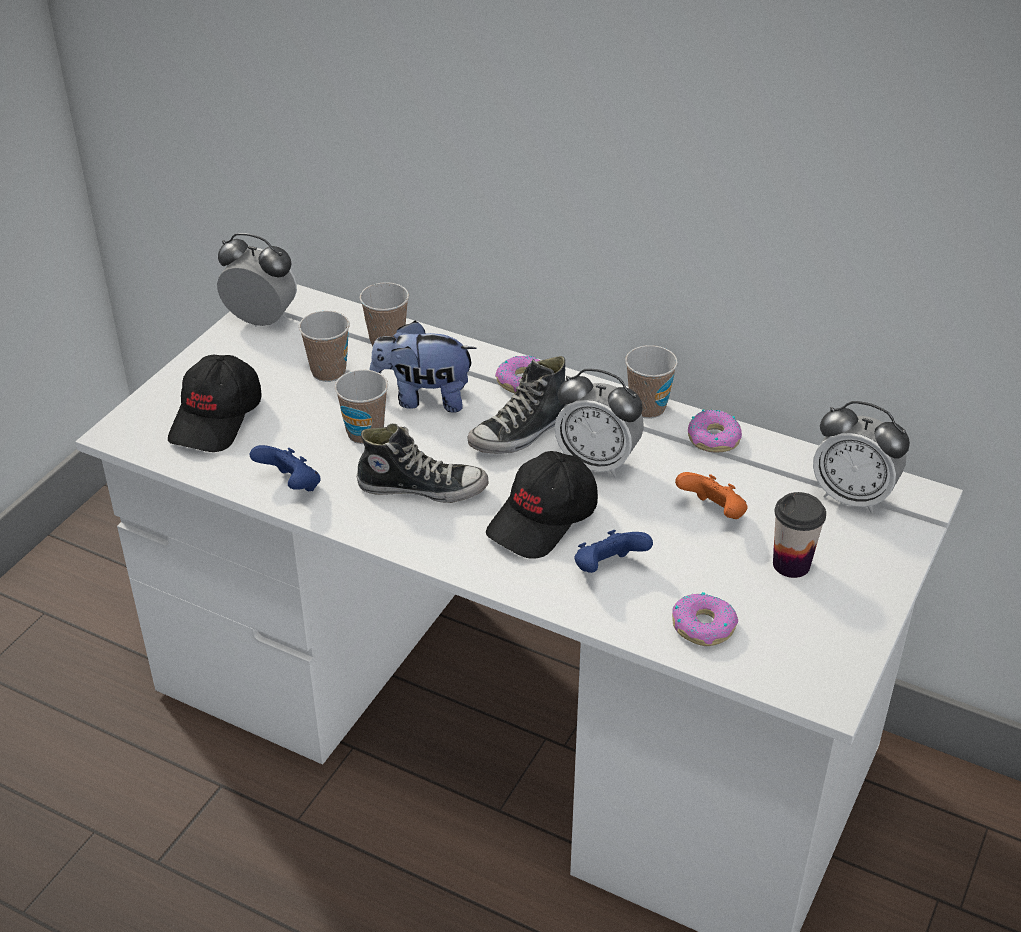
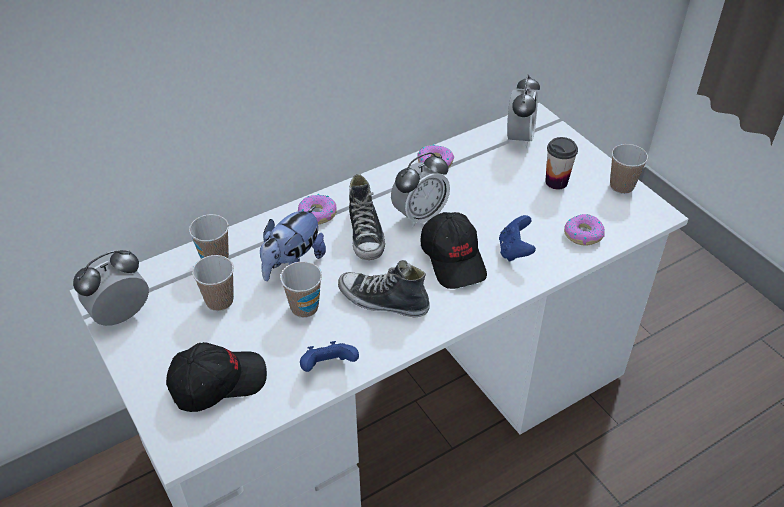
camera: 60 degrees left, 5 degrees up
(217, 418) = (217, 382): black cap -> black cap turned 75 degrees counterclockwise
(423, 488) = (383, 301): shoe -> shoe turned 105 degrees counterclockwise
(647, 408) = (387, 175): cup -> cup (621, 186)
(713, 513) = (497, 191): orange game controller -> none
(852, 497) = (519, 138): alarm clock -> alarm clock turned 45 degrees counterclockwise

